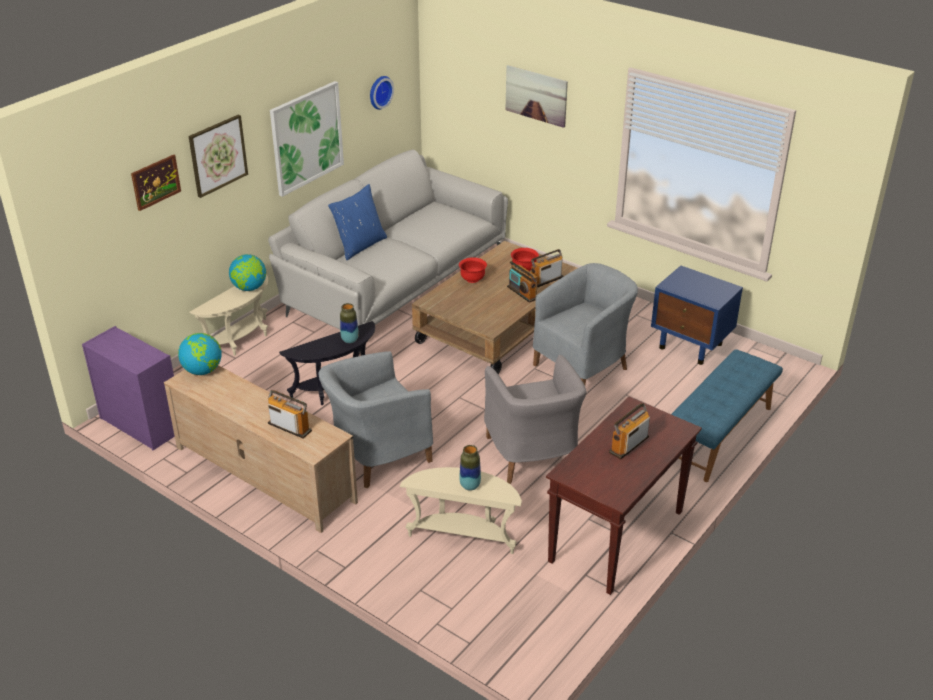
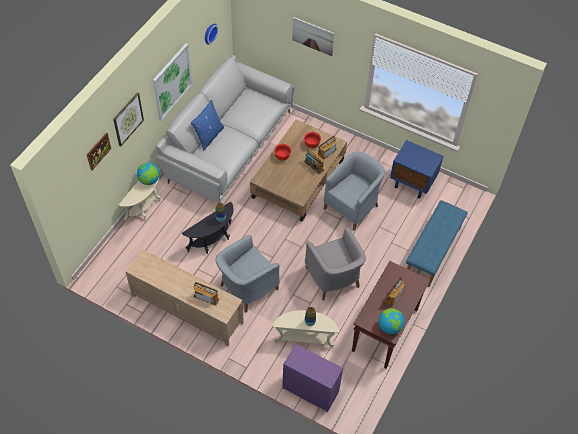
camera: 10 degrees left, 20 degrees up
(141, 424) = (105, 279): purple dresser -> purple dresser (309, 389)
(203, 370) = (145, 259): globe -> globe (390, 327)

